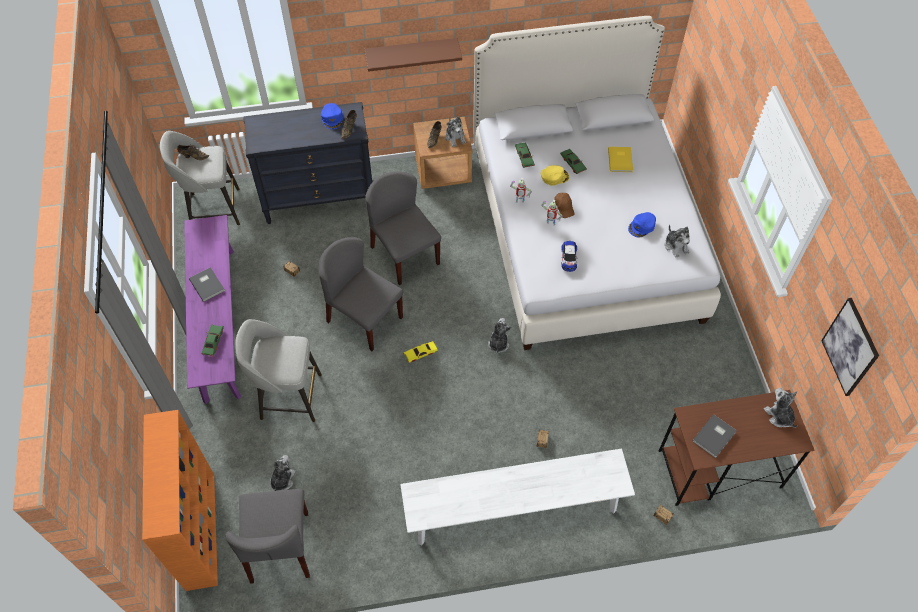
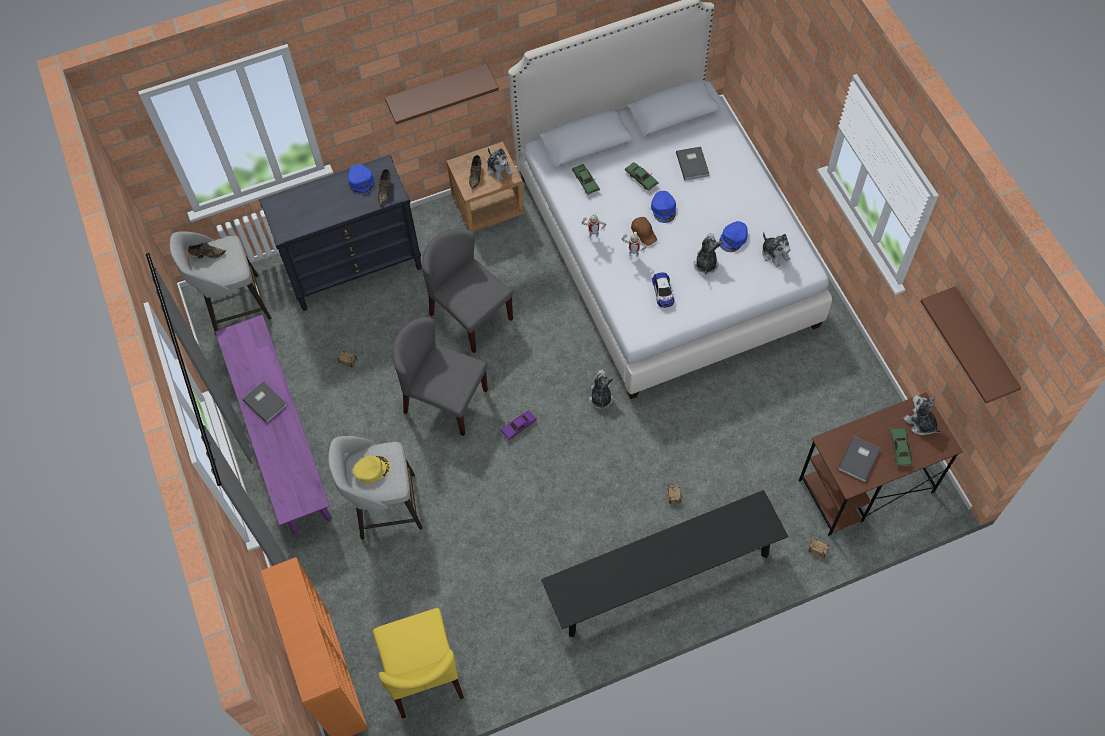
camera: 10 degrees left, 5 degrees up
(213, 342) = (292, 467): green toy car -> green toy car (899, 448)
(280, 548) = (424, 674): grey chair -> yellow chair
(282, 480) = (405, 600): plush toy -> plush toy (705, 263)
(421, 353) = (518, 427): yellow toy car -> purple toy car
(514, 510) = (662, 578): white bench -> black bench
(554, 177) = (624, 198): yellow cap -> yellow cap (372, 469)
(586, 191) = (664, 209): none -> blue cap
(621, 160) = (693, 163): yellow book -> grey book
(850, 347) = (982, 344): picture -> brown shelf

